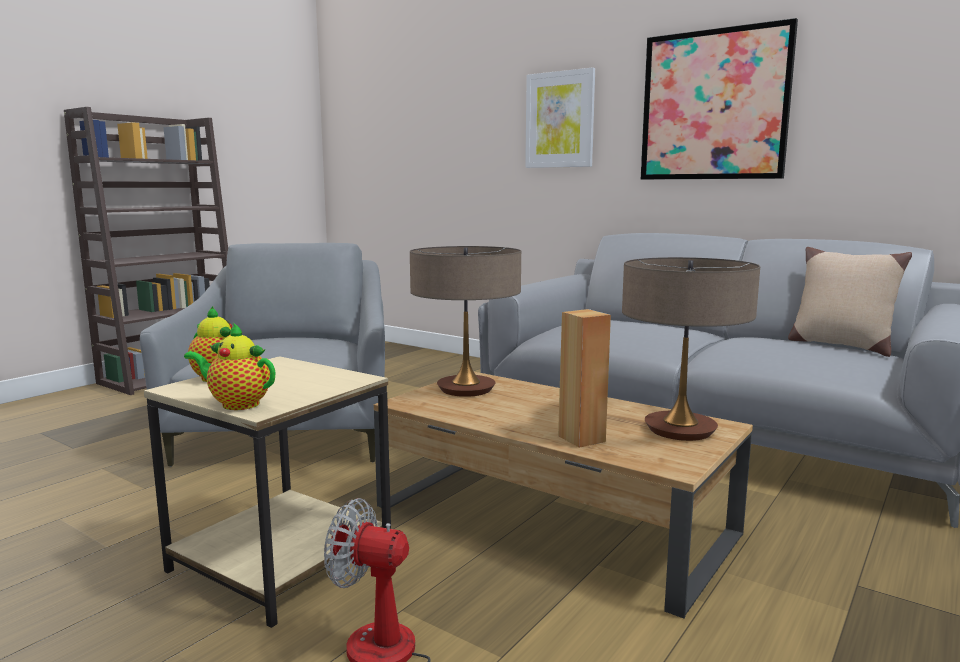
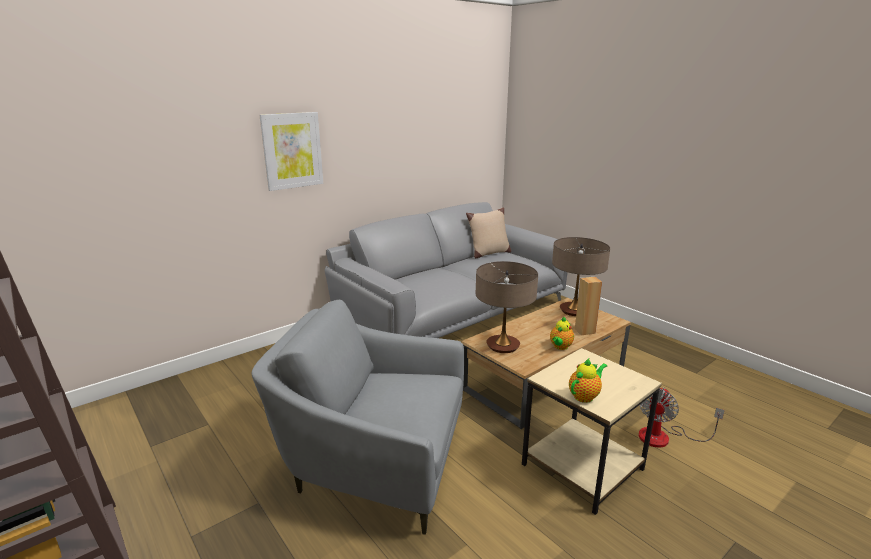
camera: 75 degrees left, 10 degrees up
(236, 404) = (635, 388): teapot -> teapot (560, 347)
(714, 105) = (391, 138): picture -> none

